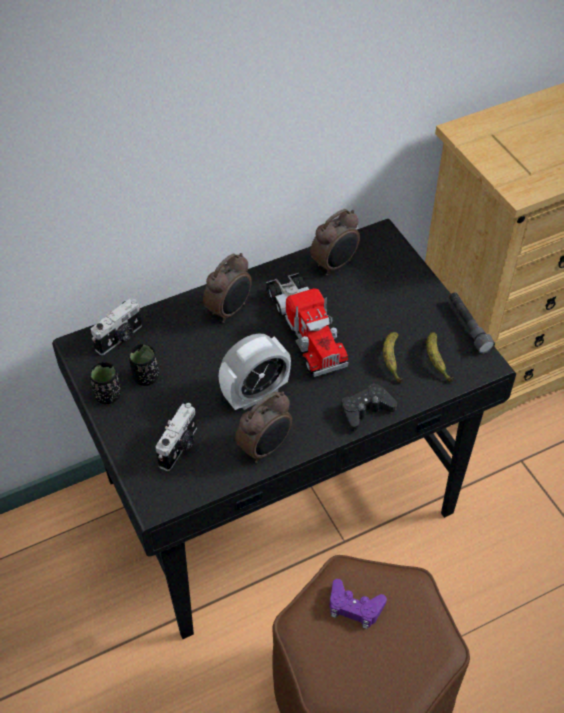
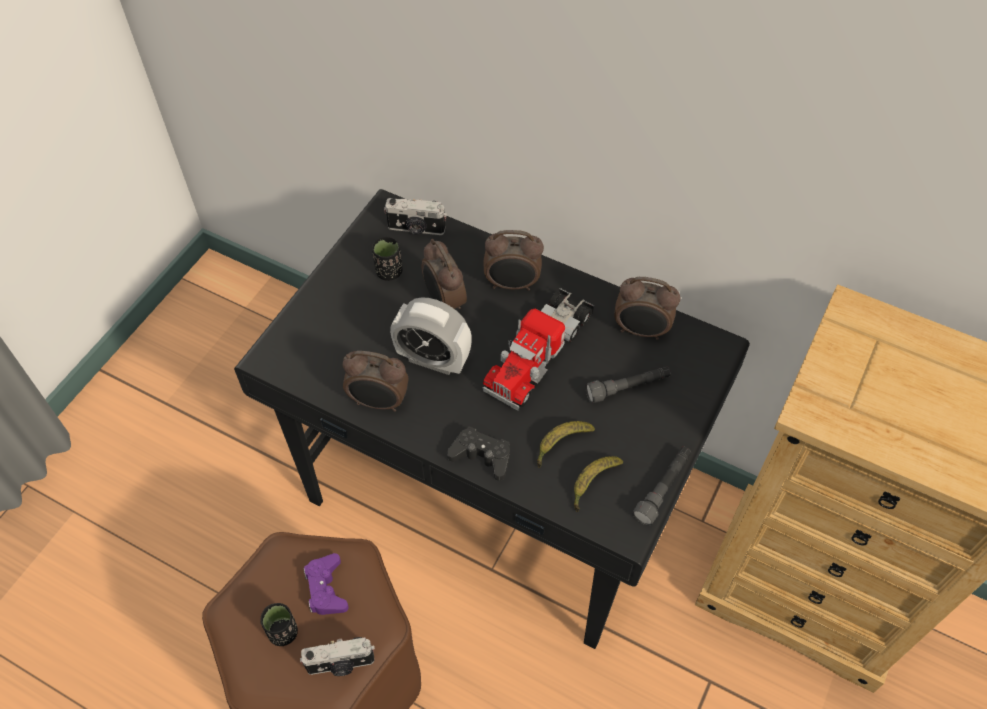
camera: 55 degrees right, 5 degrees up
(108, 395) = (350, 259): black cup -> black cup (283, 632)
(180, 447) = (334, 340): camera -> camera (341, 664)
(207, 358) = (444, 301): none -> alarm clock
(375, 298) = (628, 388): none -> grey flashlight

